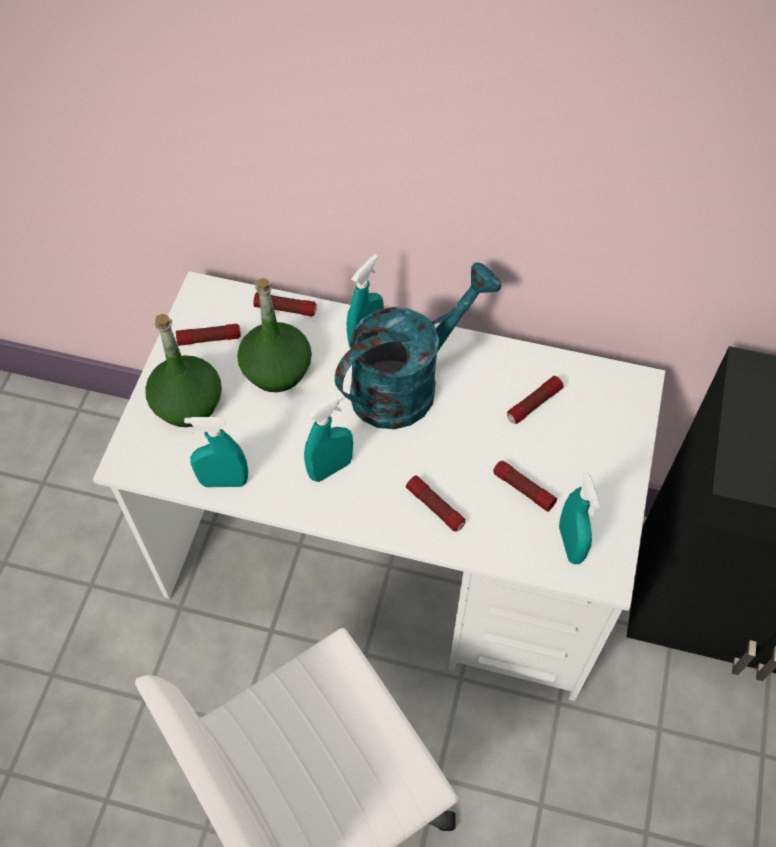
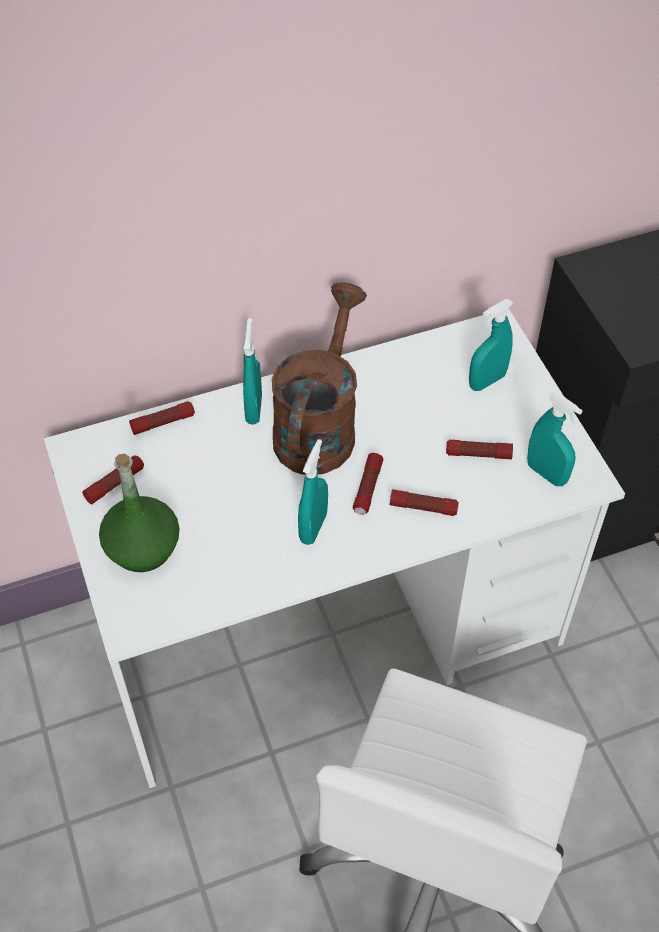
camera: 35 degrees left, 5 degrees down
(224, 481) = (231, 591): turquoise spray bottle -> turquoise spray bottle (487, 381)
(276, 370) = (198, 476): green bottle -> none
(407, 383) = (318, 425): turquoise watering can -> brown watering can
(534, 404) = (433, 386): flashlight -> flashlight (368, 488)

